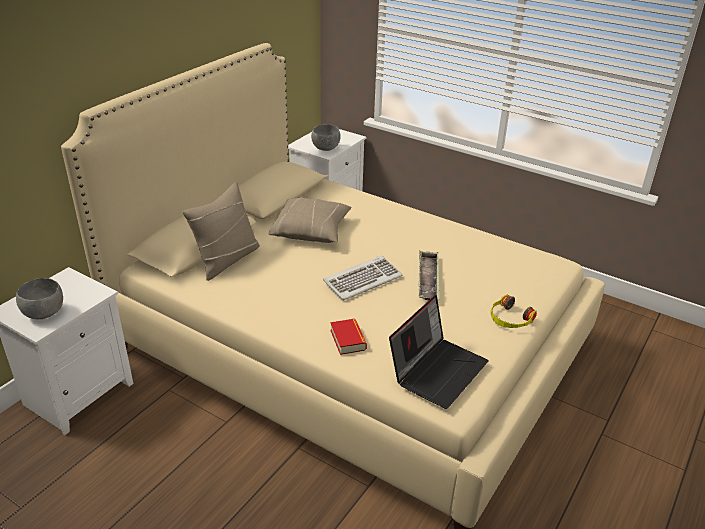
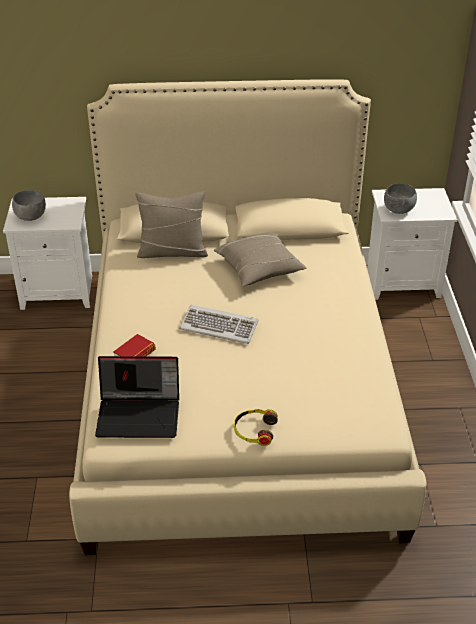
camera: 55 degrees right, 5 degrees up
(428, 279) = (261, 360): tray -> none

